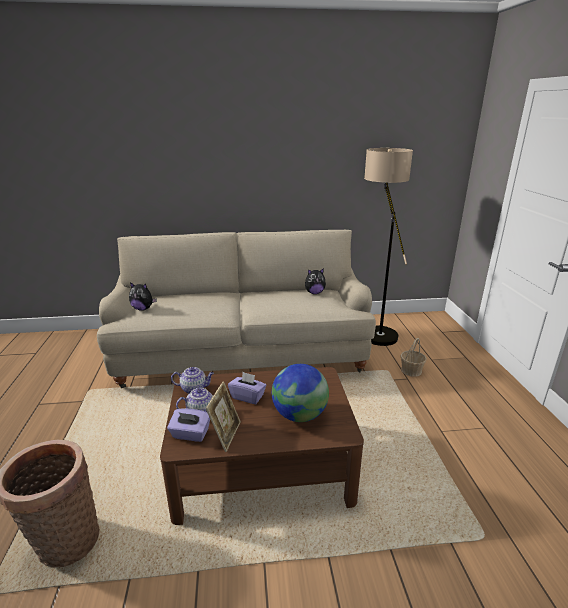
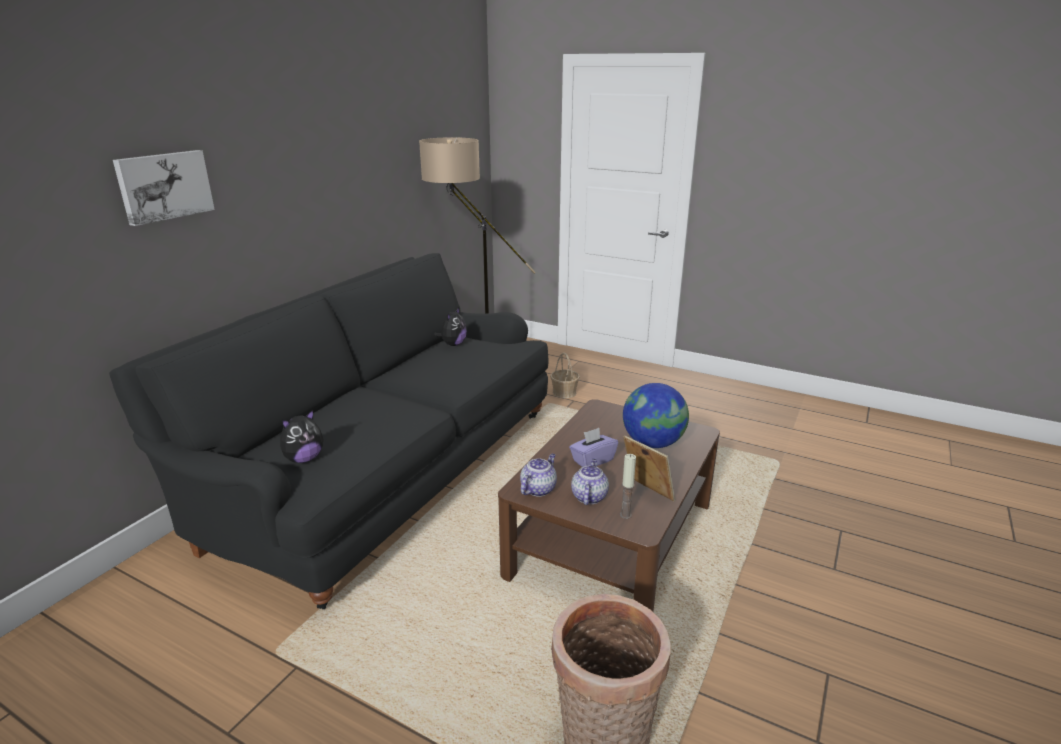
camera: 55 degrees left, 0 degrees up
(169, 155) = (164, 186): none -> picture
(190, 434) = (625, 515): purple tissue box -> candle
(242, 351) = (384, 472): beige sofa -> black sofa

